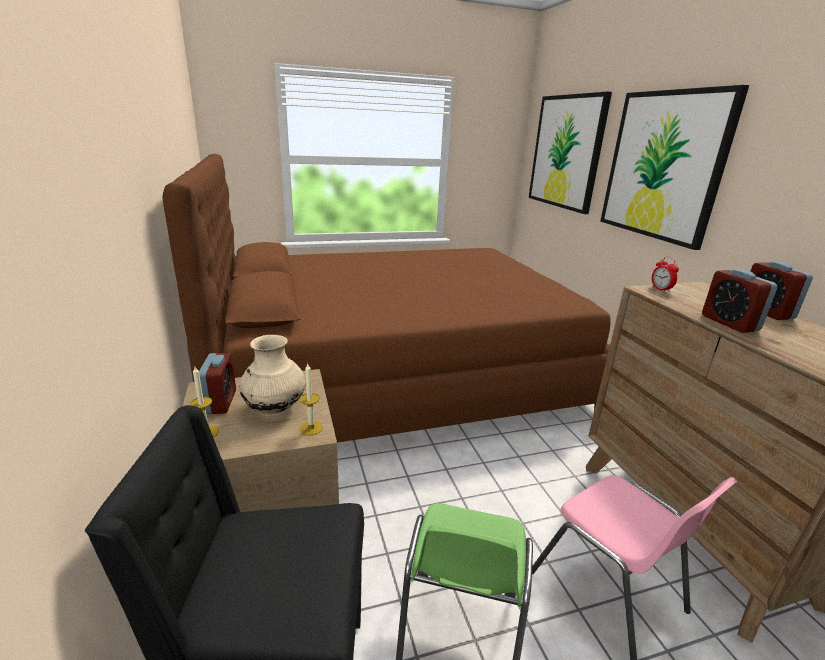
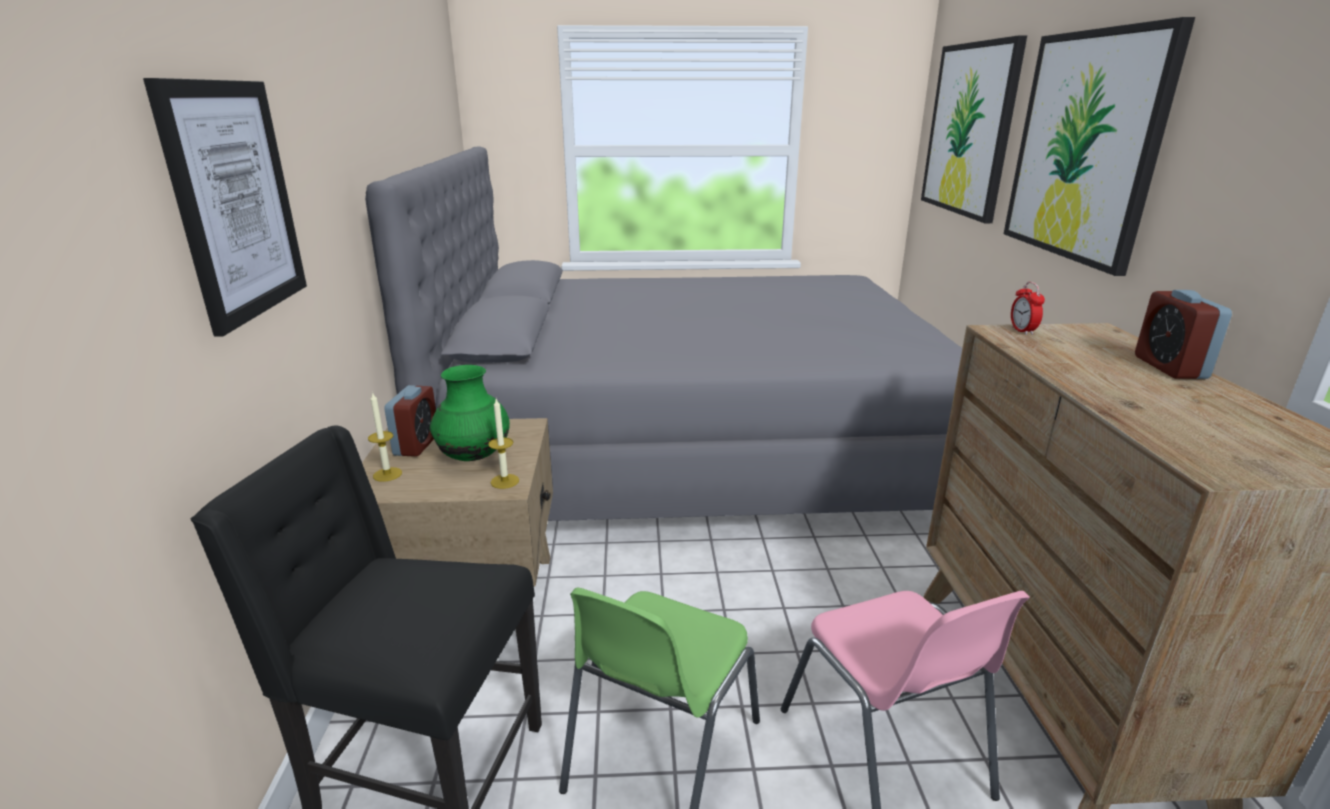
camera: 15 degrees right, 0 degrees up
(83, 203) = (235, 201): none -> picture
(275, 408) = (474, 456): beige vase -> green vase
(396, 374) = (693, 447): brown bed -> grey bed
(729, 323) = (1084, 378): alarm clock -> none

